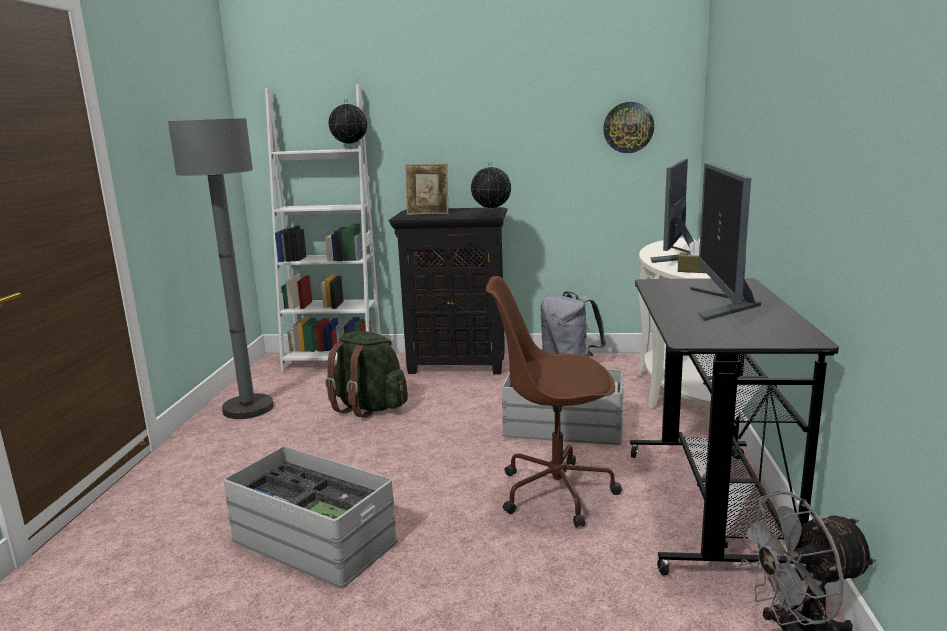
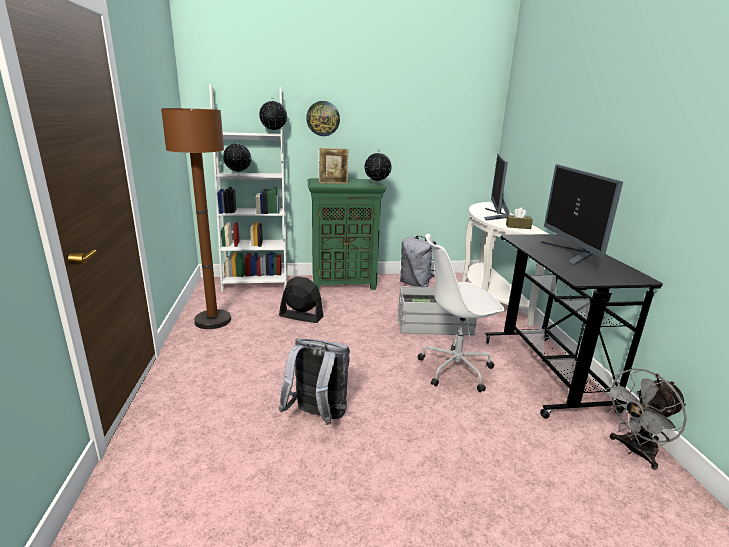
camera: 15 degrees left, 5 degrees up
(248, 408) = (213, 320): grey floor lamp -> brown floor lamp
(303, 208) = (238, 175): none -> globe
(312, 541) = (317, 416): grey storage box -> grey backpack
(369, 407) = (301, 316): green backpack -> black fan
(458, 365) = (344, 283): black cabinet -> green cabinet
(553, 492) = (453, 370): brown office chair -> white office chair
(628, 127) = (458, 130): wall clock -> wall clock (323, 118)

